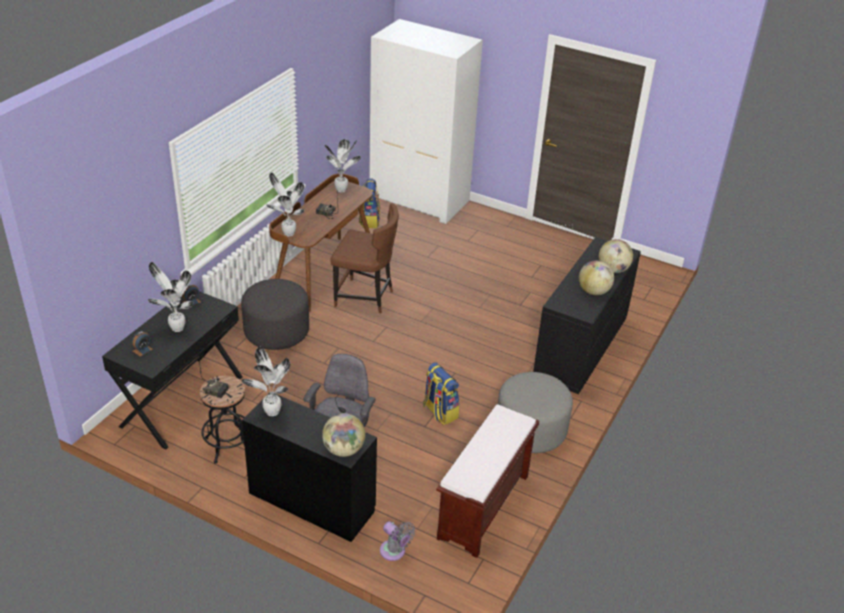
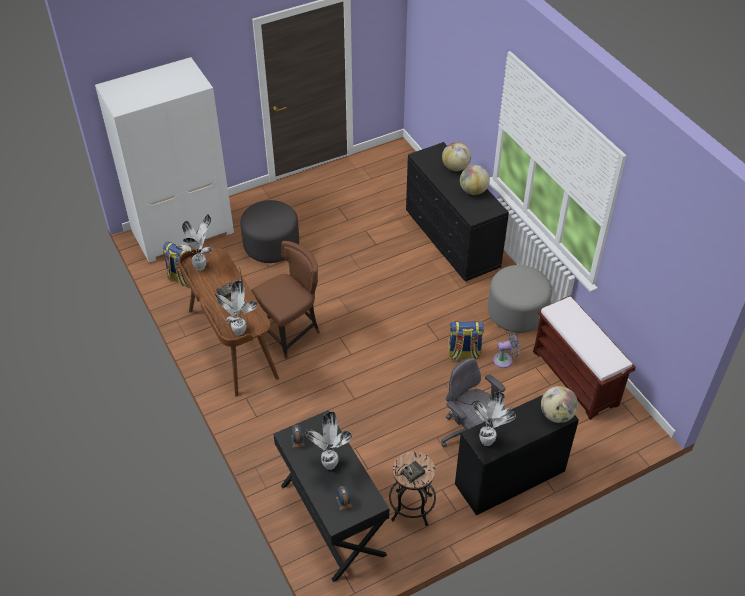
camera: 55 degrees left, 10 degrees up
(276, 331) = (288, 413): grey ottoman -> grey ottoman (271, 245)
(394, 552) = (589, 450): grey fan -> grey fan (505, 360)

